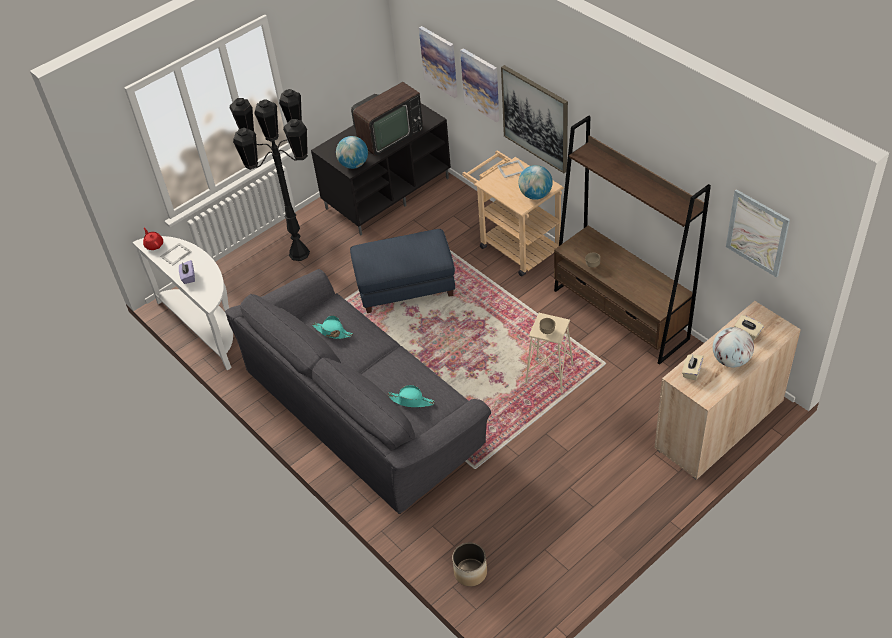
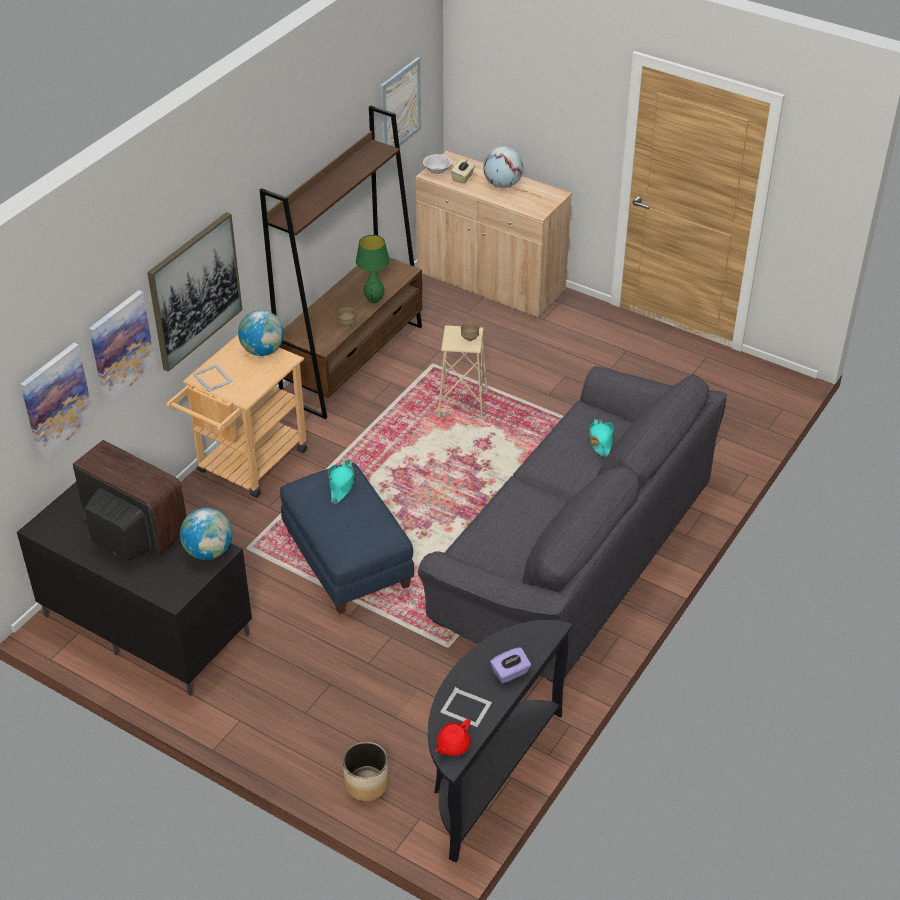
camera: 110 degrees left, 5 degrees down
(206, 326) = (486, 773): white console table -> black console table
(299, 254) = (303, 700): black floor lamp -> none
(332, 332) = (518, 536): turquoise hat -> turquoise hat (341, 485)
(470, 572) = (745, 420): planter -> planter (366, 784)
(621, 285) = (374, 300): none -> green table lamp
(691, 371) = (527, 204): beige tissue box -> none
(762, 316) = (437, 171): none -> white bowl

